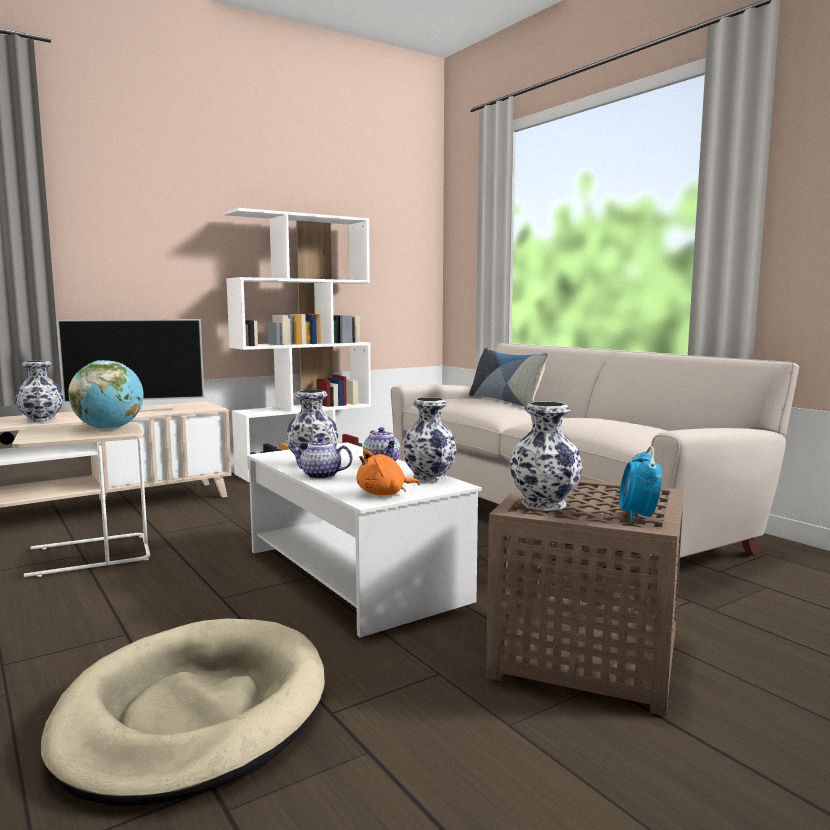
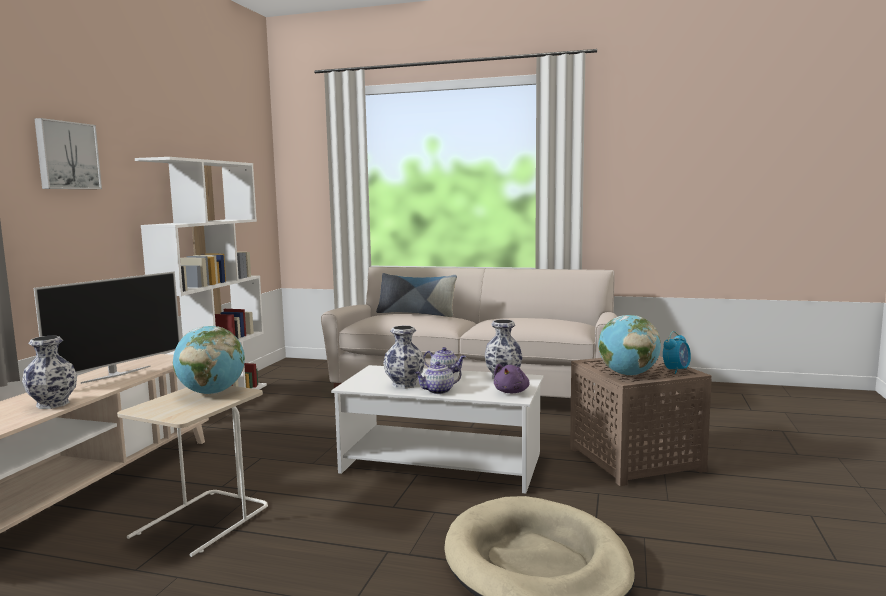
camera: 40 degrees left, 0 degrees up
(145, 209) = (66, 155): none -> picture
(384, 494) = (512, 392): orange plush toy -> purple plush toy
(544, 504) = (628, 374): vase -> globe
(638, 516) = (676, 370): alarm clock -> alarm clock turned 105 degrees counterclockwise

